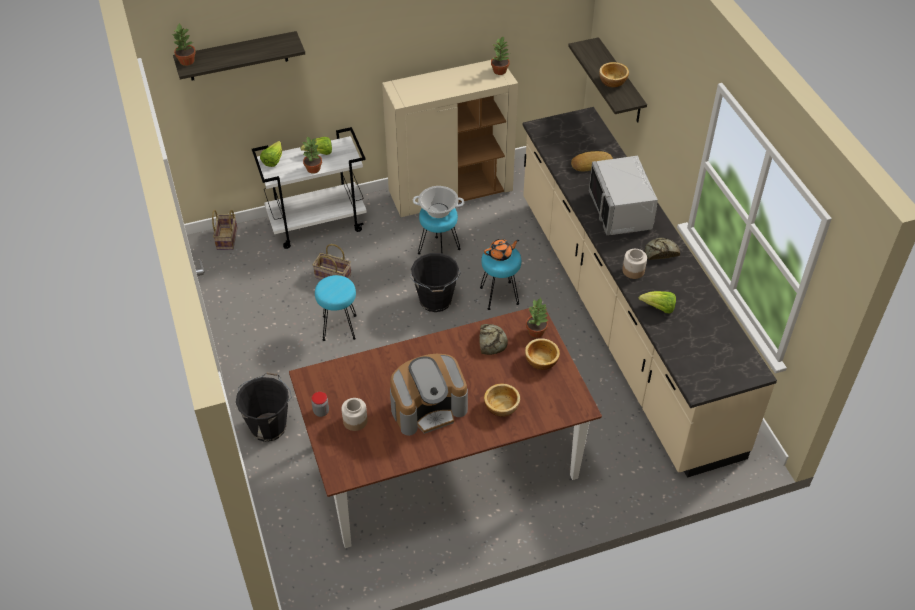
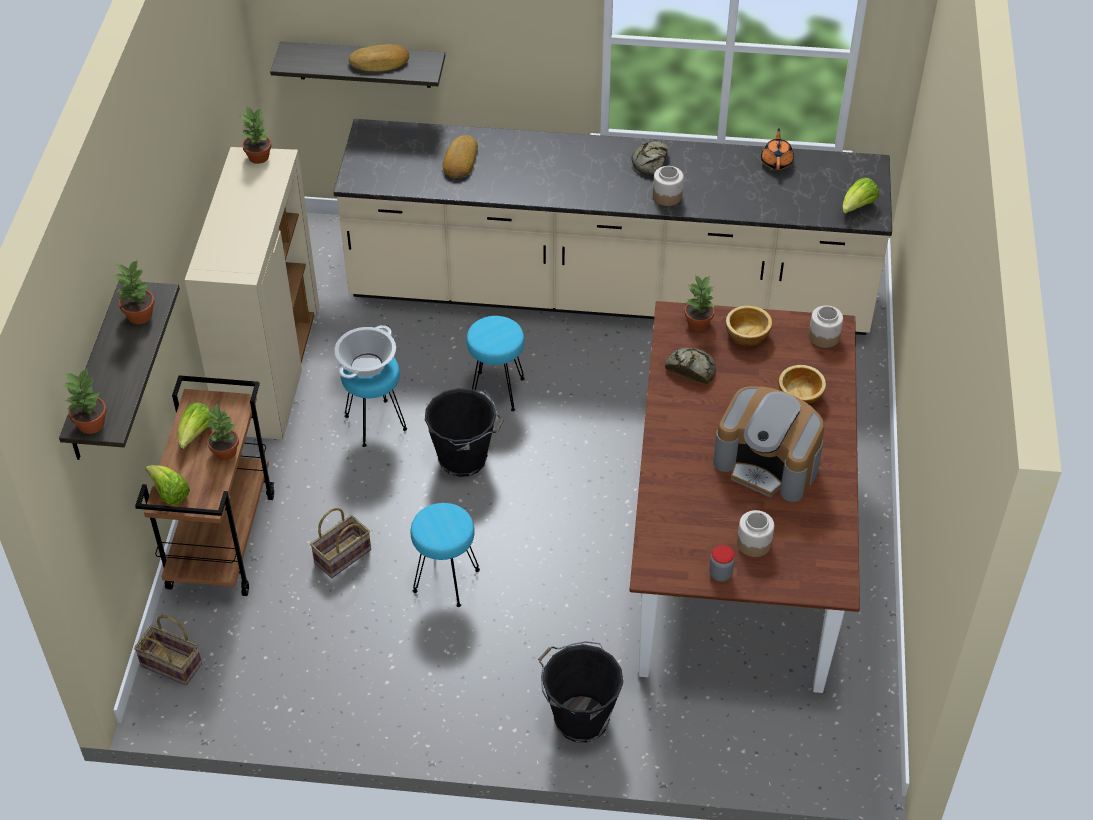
camera: 65 degrees left, 0 degrees up
(273, 47) = (140, 315): none -> potted plant
(318, 223) = (221, 540): white cart -> brown cart
(428, 407) = (768, 464): coffee machine -> coffee machine turned 120 degrees clockwise
(500, 254) = (492, 333): orange teapot -> orange teapot (776, 161)
(568, 403) = (824, 336): none -> jar
(612, 82) = (380, 63): bowl -> bread
(621, 211) = (562, 167): grey microwave -> none
(659, 308) = (738, 199): lettuce -> lettuce (857, 207)

